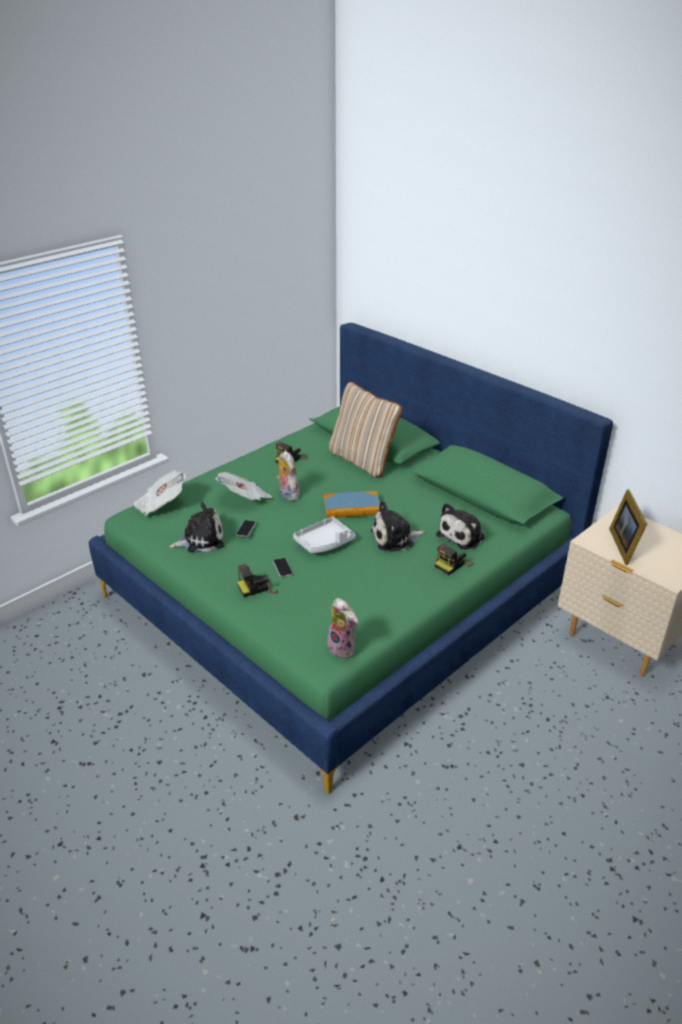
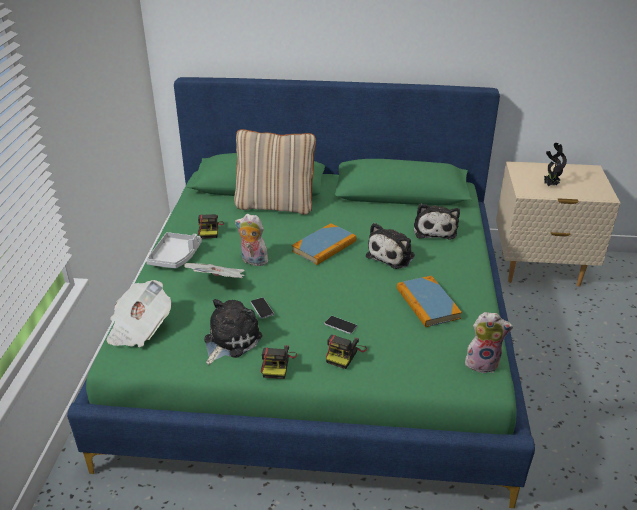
camera: 40 degrees left, 0 degrees up
(324, 542) = (345, 285): grey tray -> grey tray (176, 257)
(366, 586) = (427, 303): none -> book
(453, 564) = (459, 254): camera -> camera (277, 364)
(625, 545) = (550, 185): picture frame -> potted plant

